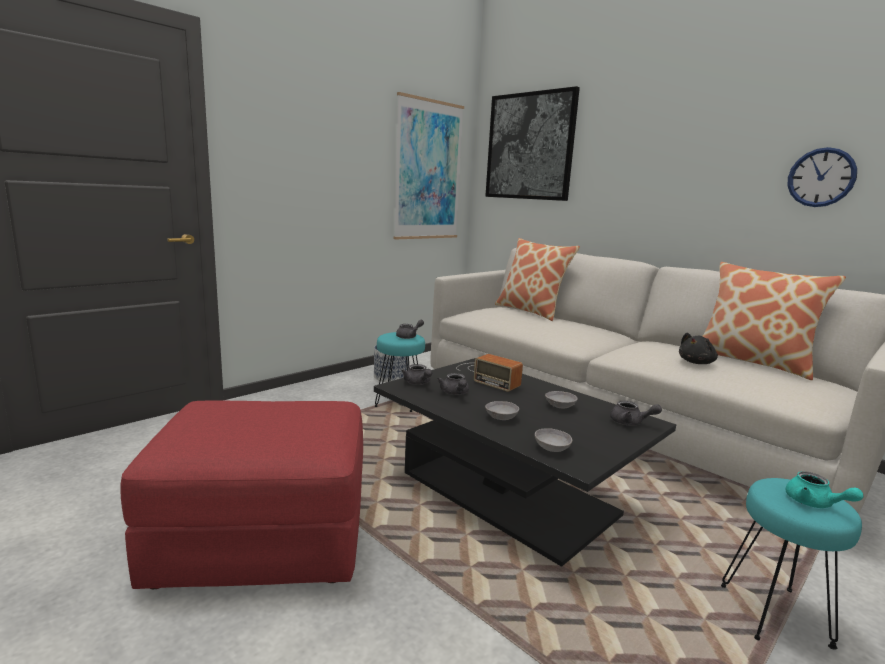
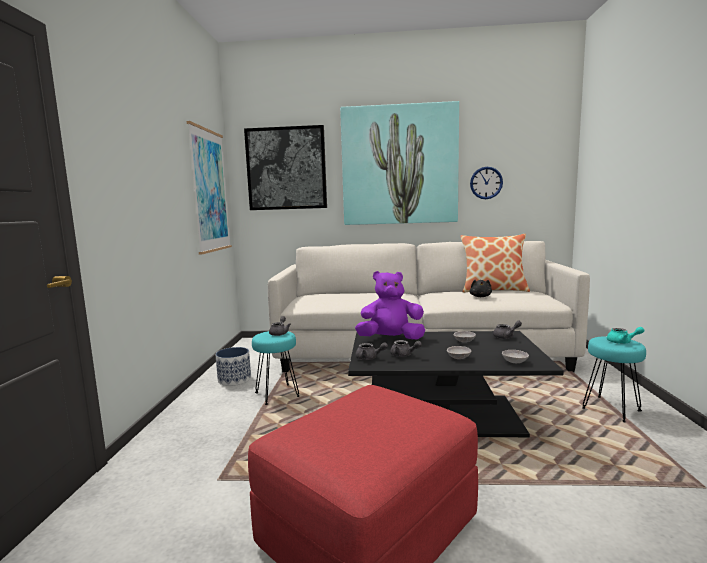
camera: 40 degrees left, 5 degrees down
(487, 375) = (391, 339): radio -> purple plush toy
(531, 311) = (334, 292): pillow -> none
(672, 144) = (399, 165): none -> picture

